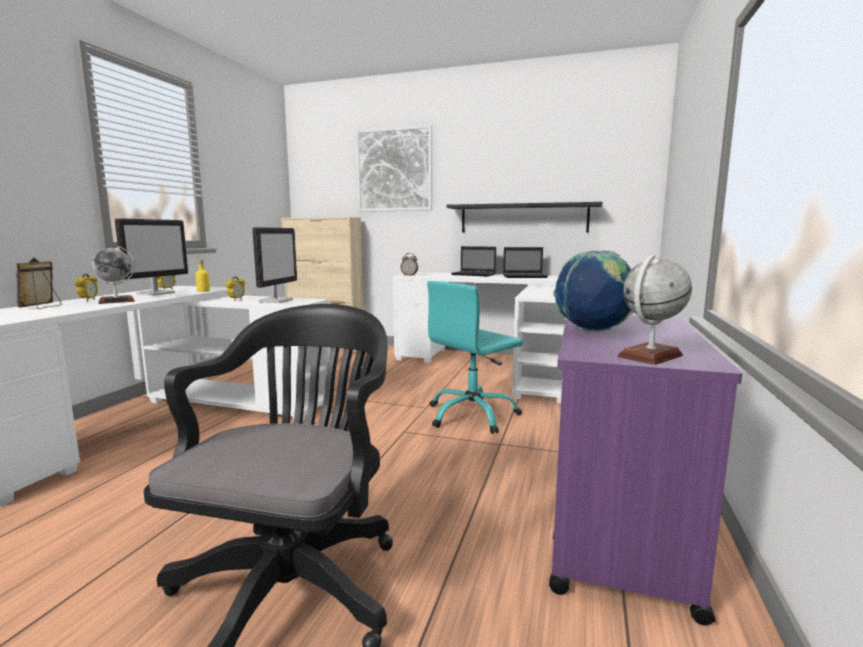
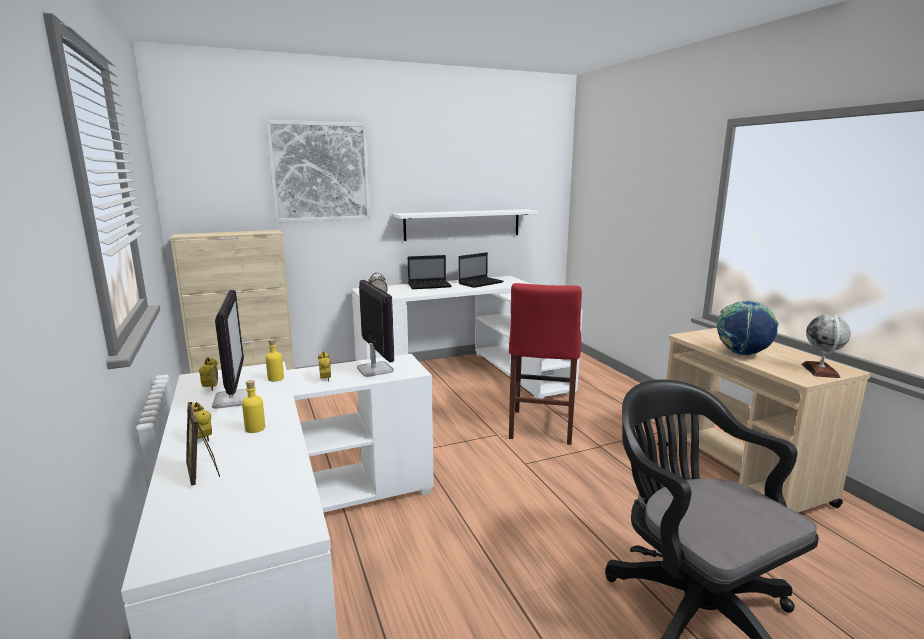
camera: 40 degrees left, 5 degrees up
(117, 301) = (255, 428): globe -> yellow bottle
(472, 415) = (540, 428): turquoise office chair -> red stool
(523, 218) = (463, 224): black shelf -> white shelf
(617, 527) = (741, 475): purple cart -> beige cart

